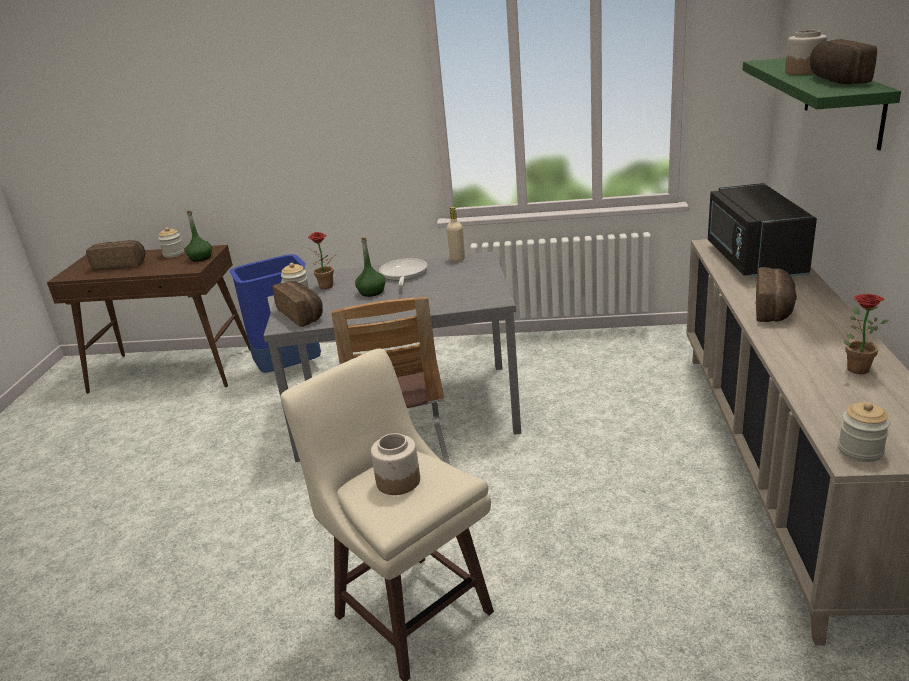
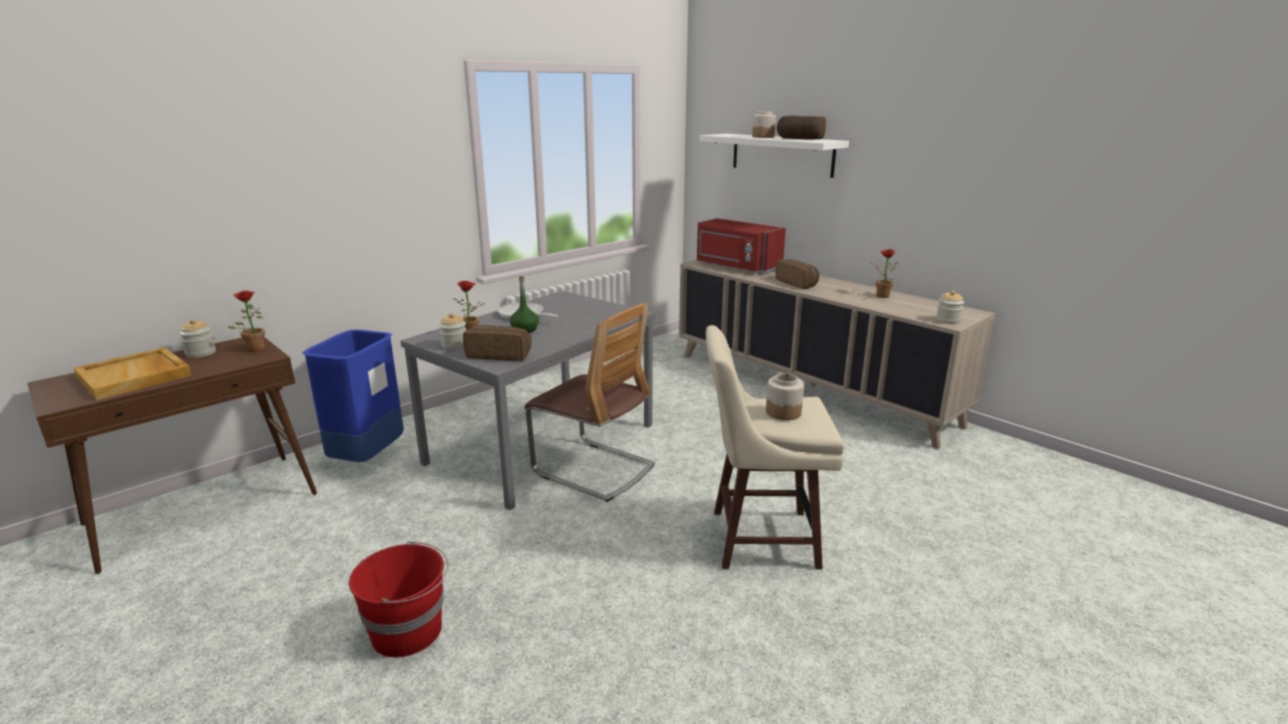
camera: 50 degrees left, 5 degrees down
(120, 265) = (135, 376): bread -> beige tray
(120, 522) = (408, 631): none -> red bucket
(201, 258) = (255, 348): green bottle -> potted plant
(457, 259) = (545, 299): beige bottle -> none
(752, 260) = (736, 266): black microwave -> red microwave
(842, 99) = (782, 154): green shelf -> white shelf

